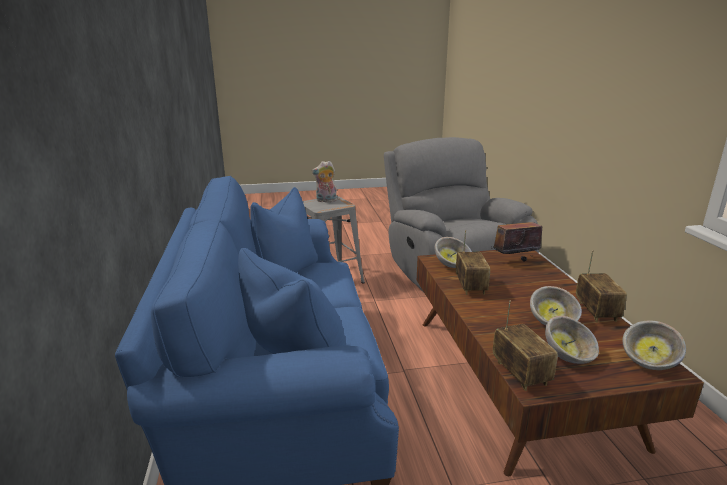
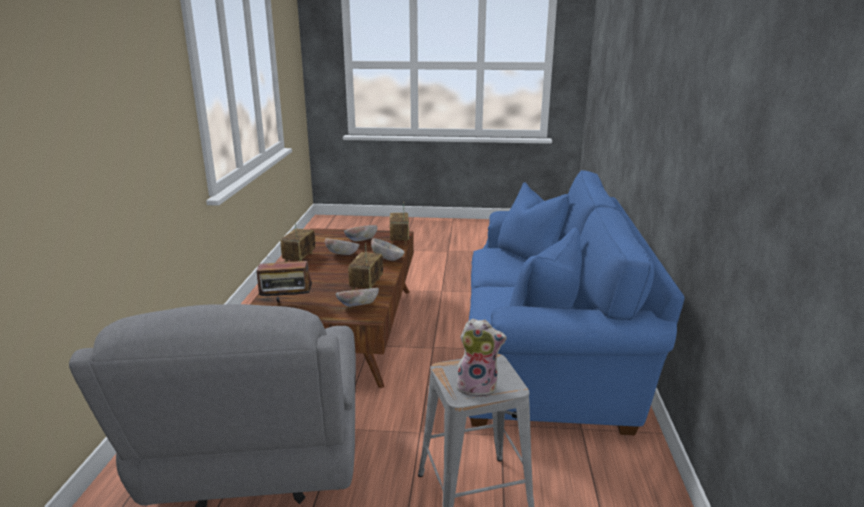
camera: 165 degrees left, 0 degrees up
(649, 362) = (321, 235): bowl -> bowl (388, 259)

